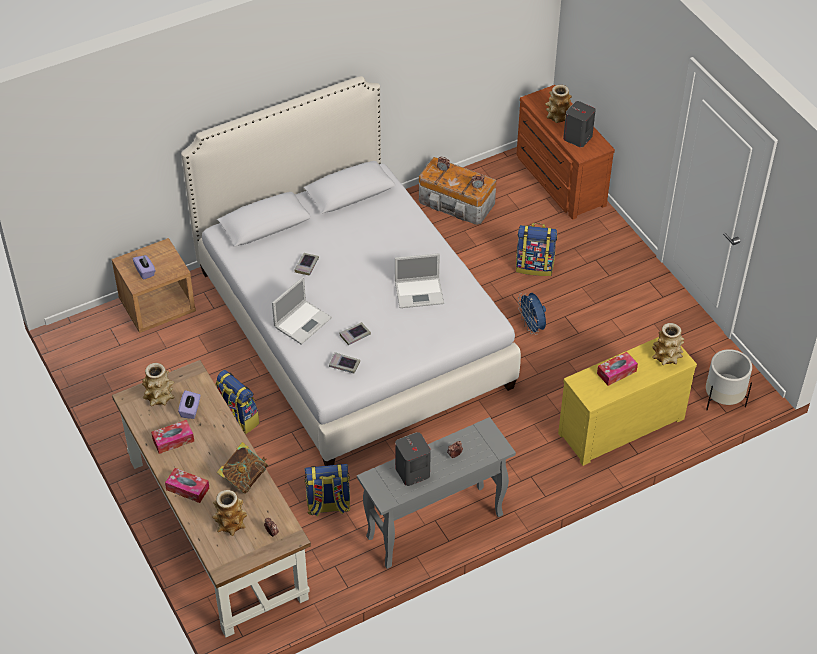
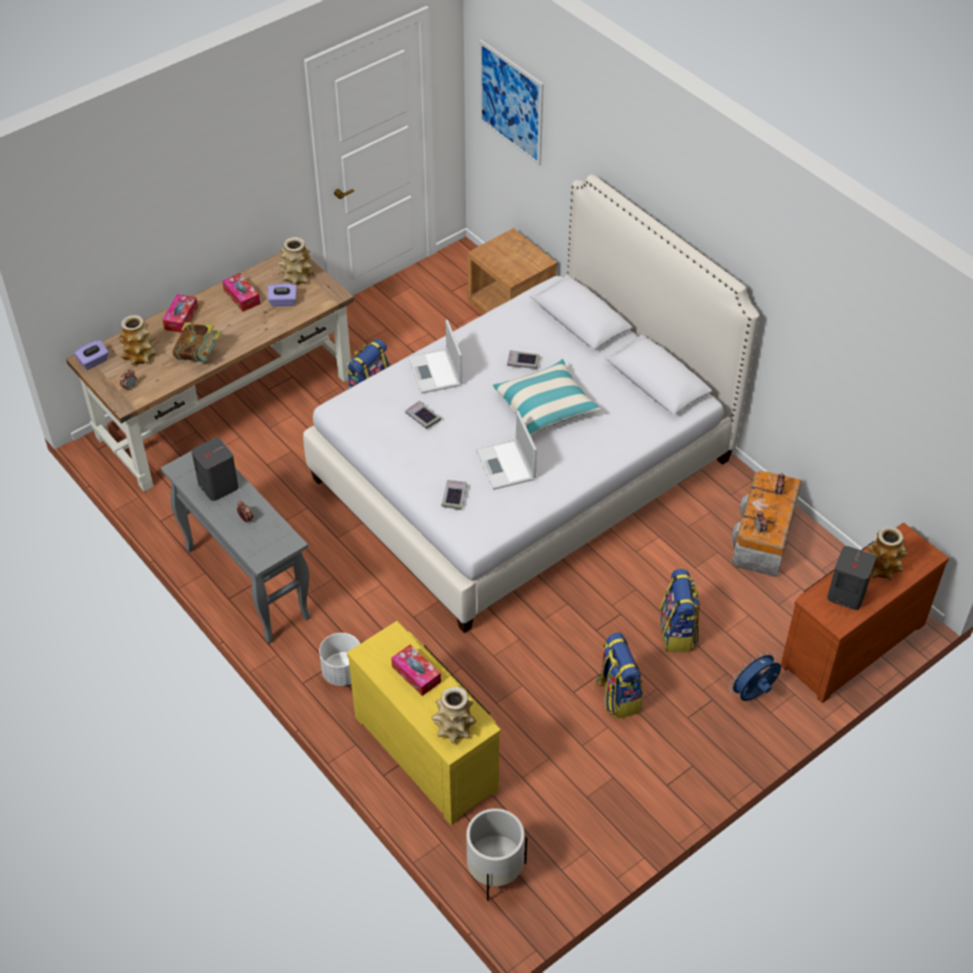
camera: 80 degrees right, 0 degrees up
(81, 164) = (511, 102): none -> picture
(145, 271) = (501, 255): purple tissue box -> purple tissue box (94, 362)
(303, 321) = (435, 372): laptop -> laptop turned 45 degrees clockwise
(328, 505) = (265, 488): backpack -> backpack (617, 696)
(344, 365) = (377, 415): book -> book (454, 496)
(362, 260) = (545, 407): none -> pillow
(532, 327) = (571, 641): blue fan -> blue fan (753, 694)
(539, 469) = (343, 672): none -> white planter

